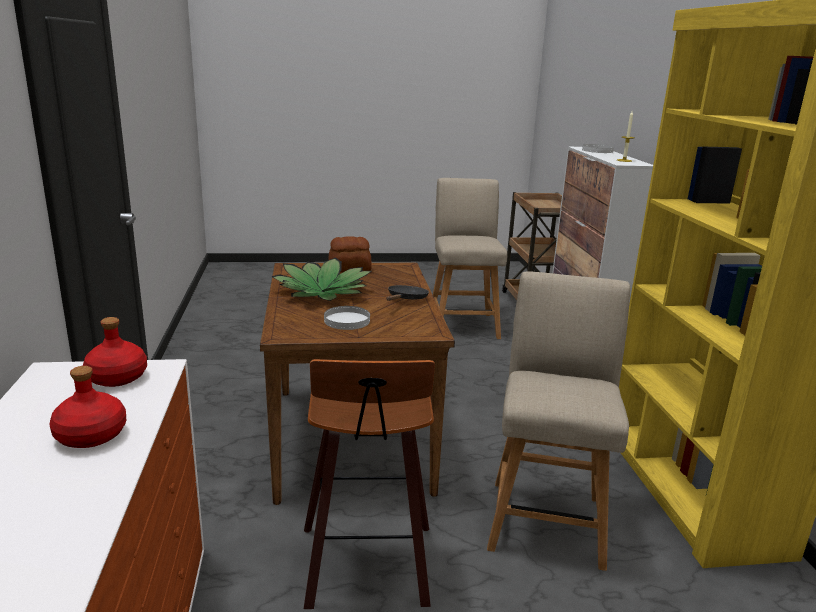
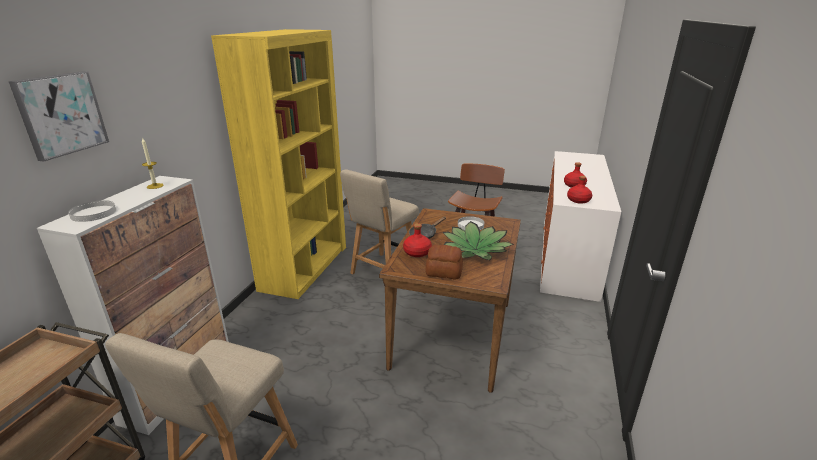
camera: 155 degrees left, 5 degrees up
(396, 281) = (417, 252): none -> red bottle
(638, 77) = (61, 114): none -> picture

